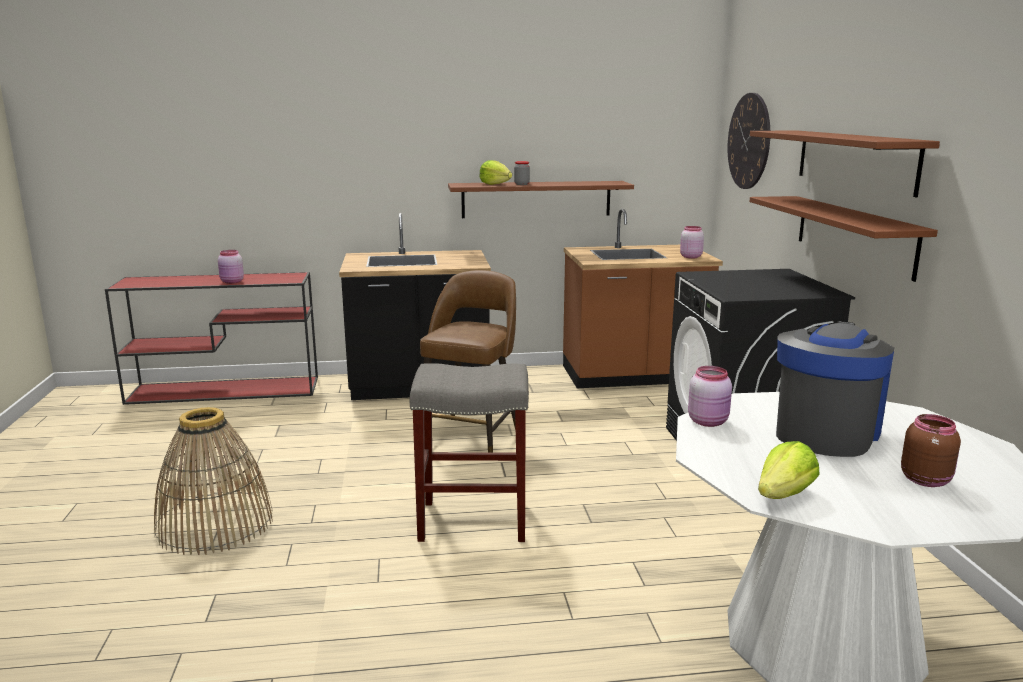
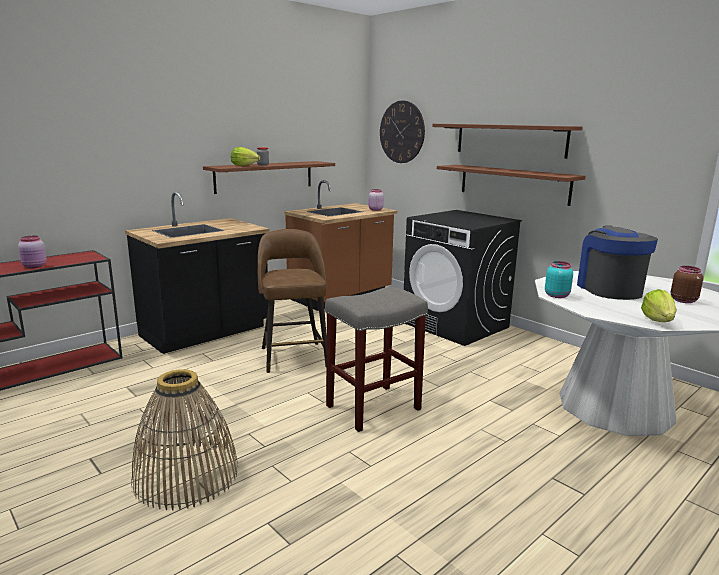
camera: 35 degrees left, 0 degrees up
(709, 421) = (557, 295): pink jar -> turquoise jar

